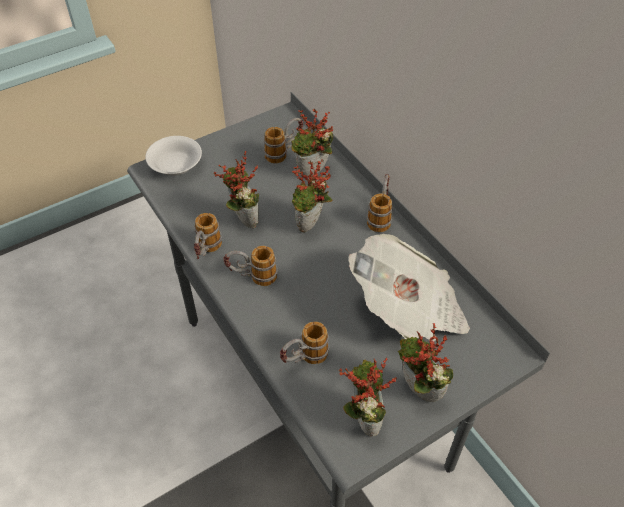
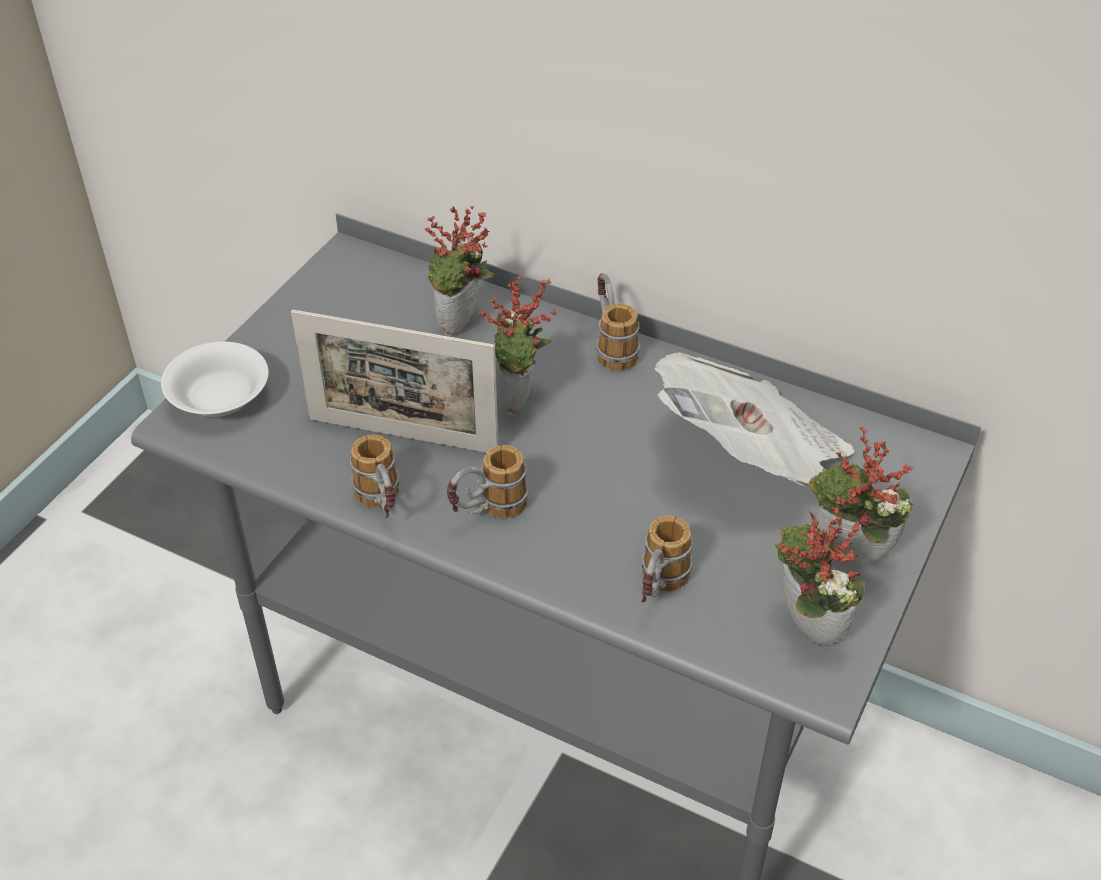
camera: 30 degrees left, 5 degrees down
(242, 220) = (403, 436): potted plant -> picture frame
(284, 152) = (390, 311): mug -> none

